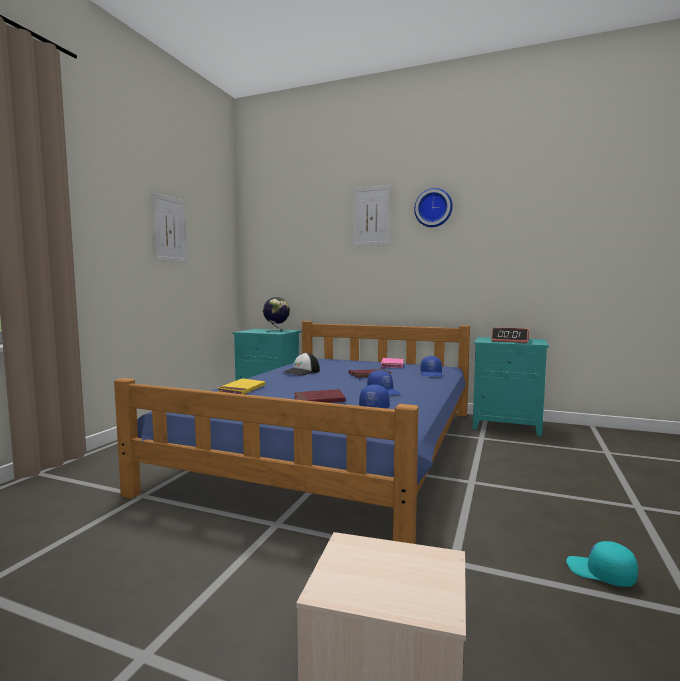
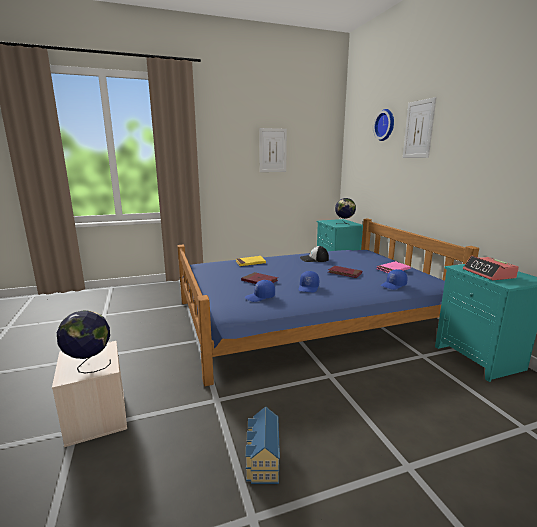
camera: 50 degrees right, 10 degrees up
(414, 575) = (89, 366): none -> globe
(433, 208) = (467, 119): wall clock -> wall clock (386, 125)
(600, 573) = (261, 460): turquoise cap -> toy house

